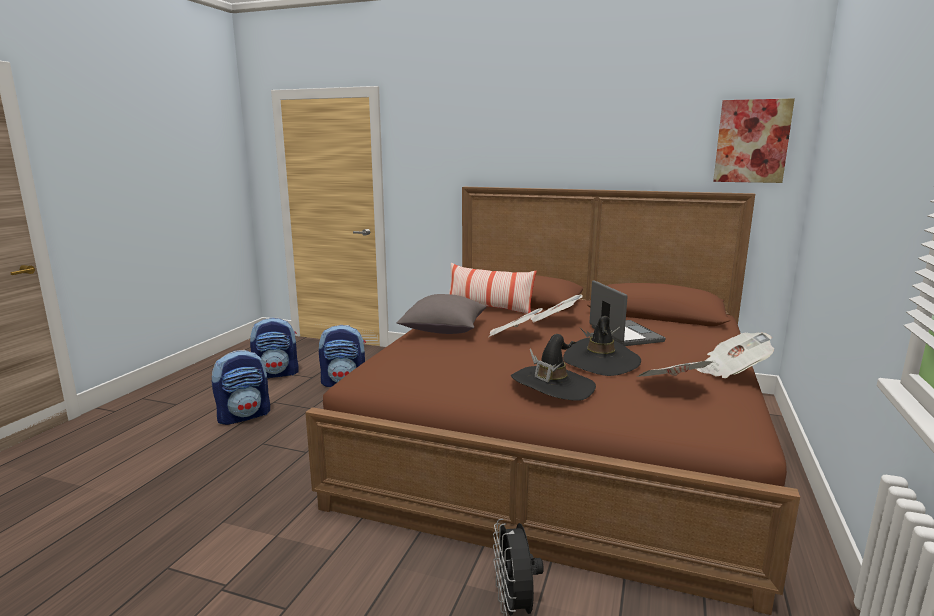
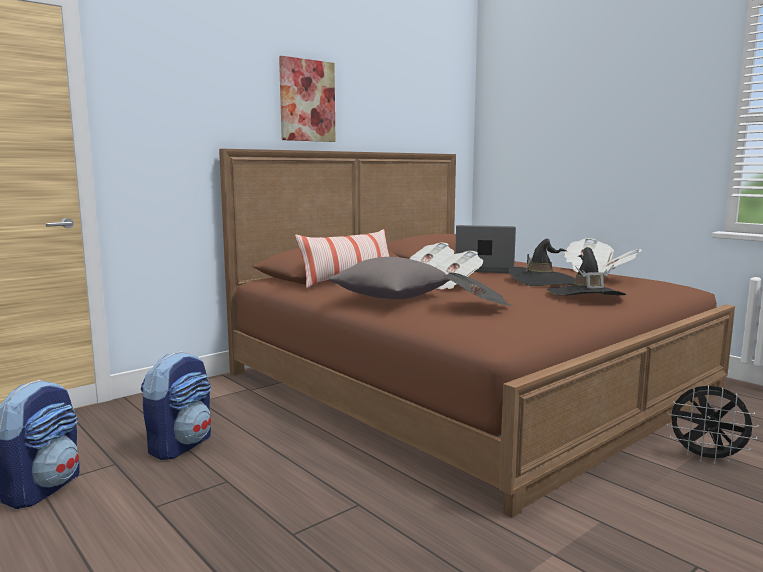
camera: 60 degrees left, 5 degrees down
(244, 416) = (169, 539): backpack -> none
(436, 357) = (478, 308): none -> newspaper
(752, 141) = (445, 112): picture -> picture (307, 101)

